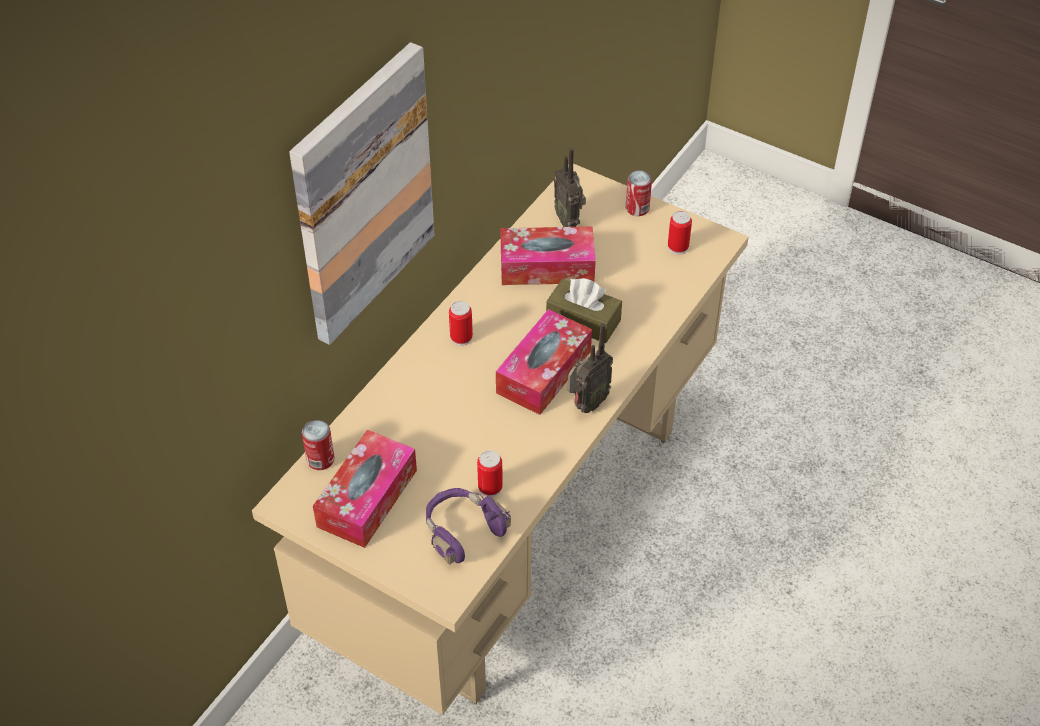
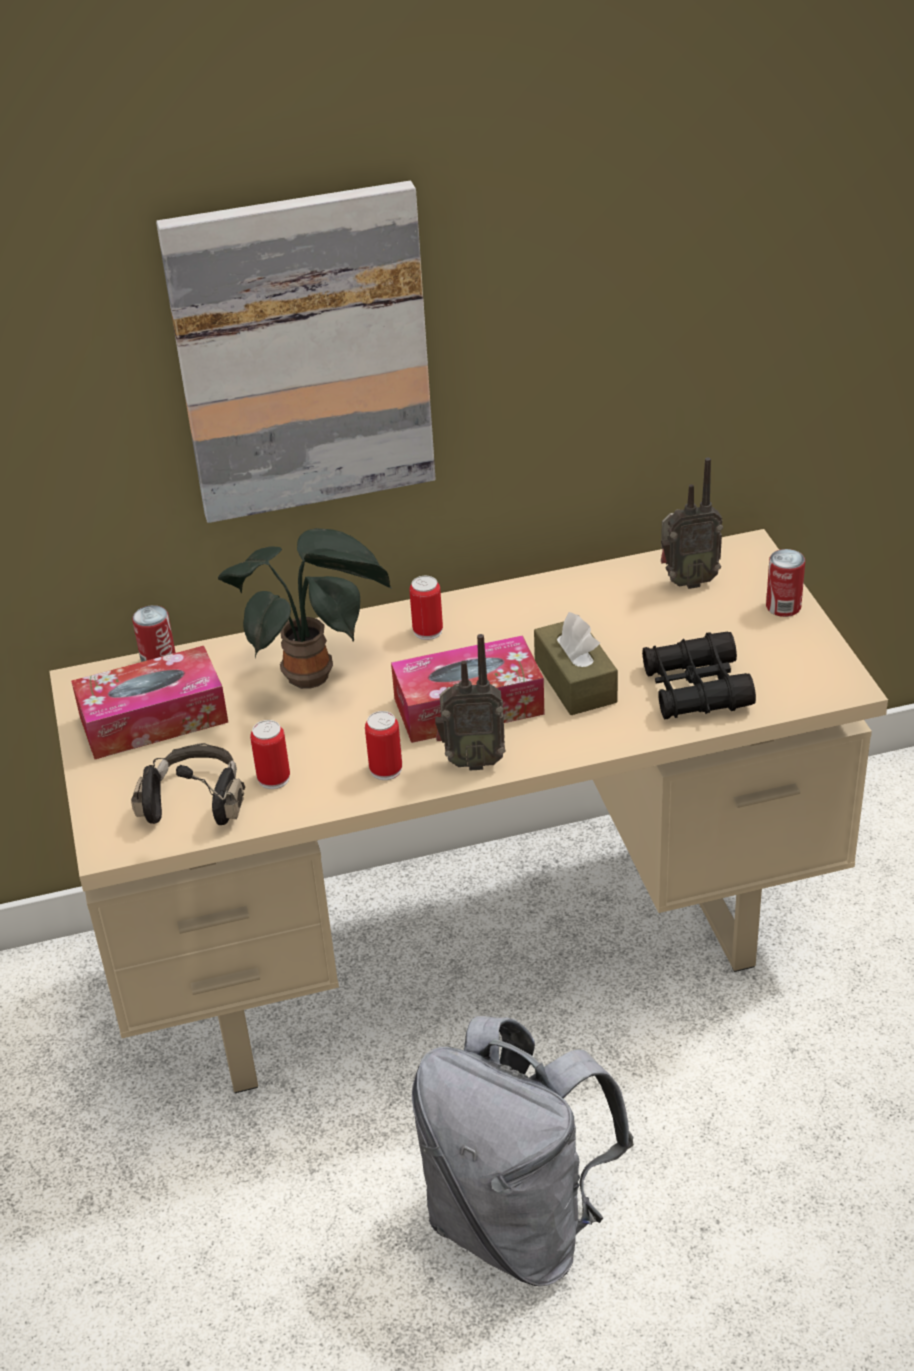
camera: 45 degrees right, 10 degrees down
(429, 407) = (314, 675): none -> potted plant
(463, 532) = (196, 801): purple headphones -> black headphones
(547, 266) = (604, 612): tissue box -> none
(568, 220) = (687, 581): radio -> radio turned 120 degrees counterclockwise
(651, 287) = (696, 689): none -> black binoculars
(678, 247) = (781, 667): can -> can (386, 769)
(703, 657) = (519, 1223): none -> grey backpack

